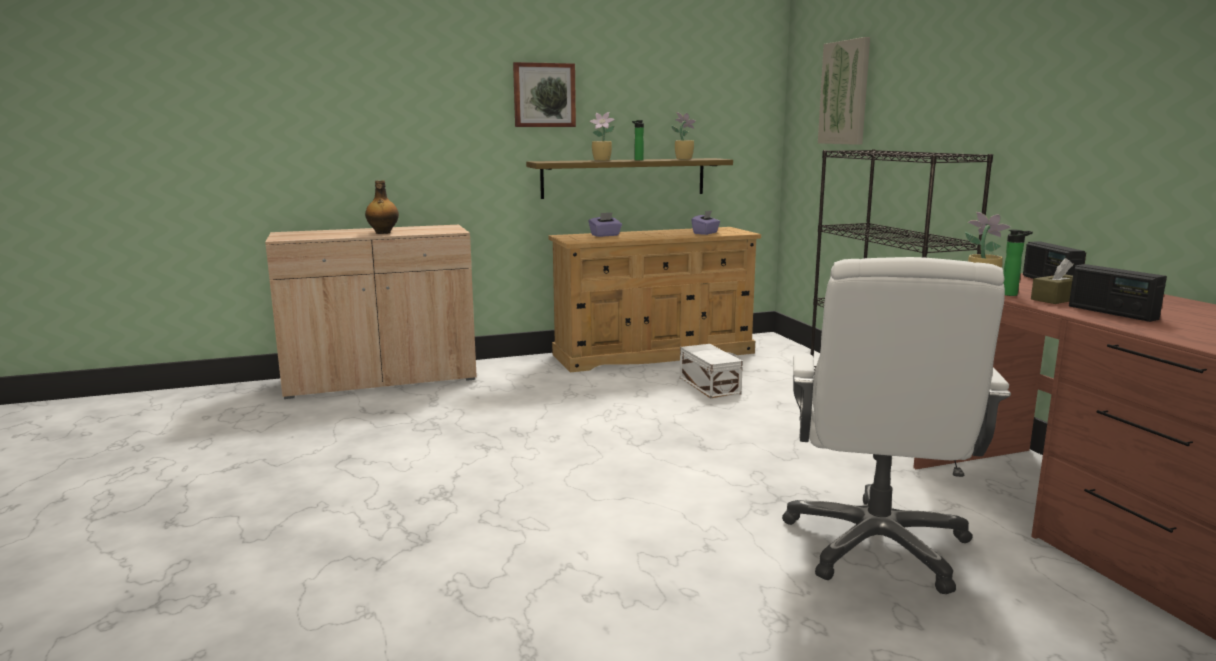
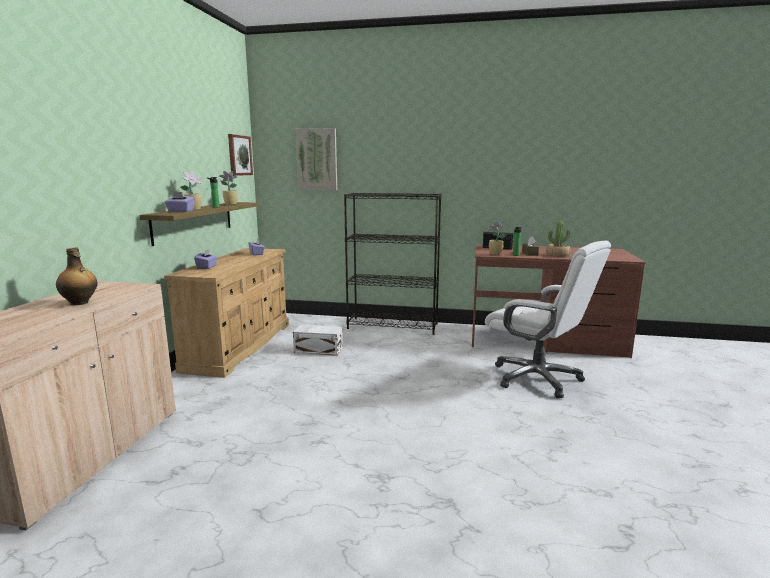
camera: 60 degrees left, 0 degrees up
(544, 95) = (144, 156): picture -> picture (239, 155)
(575, 161) = (180, 211): none -> purple tissue box
(1112, 313) = (557, 255): radio -> potted plant

